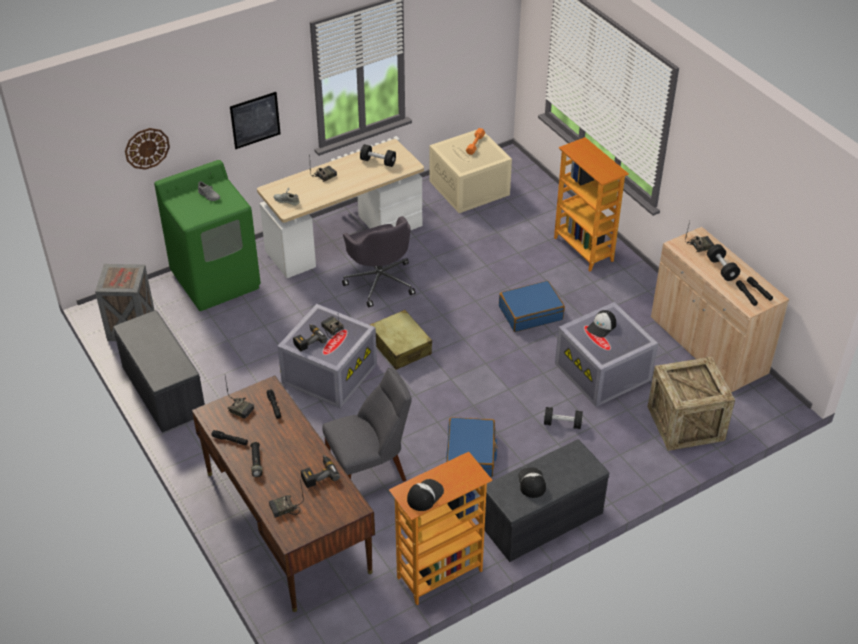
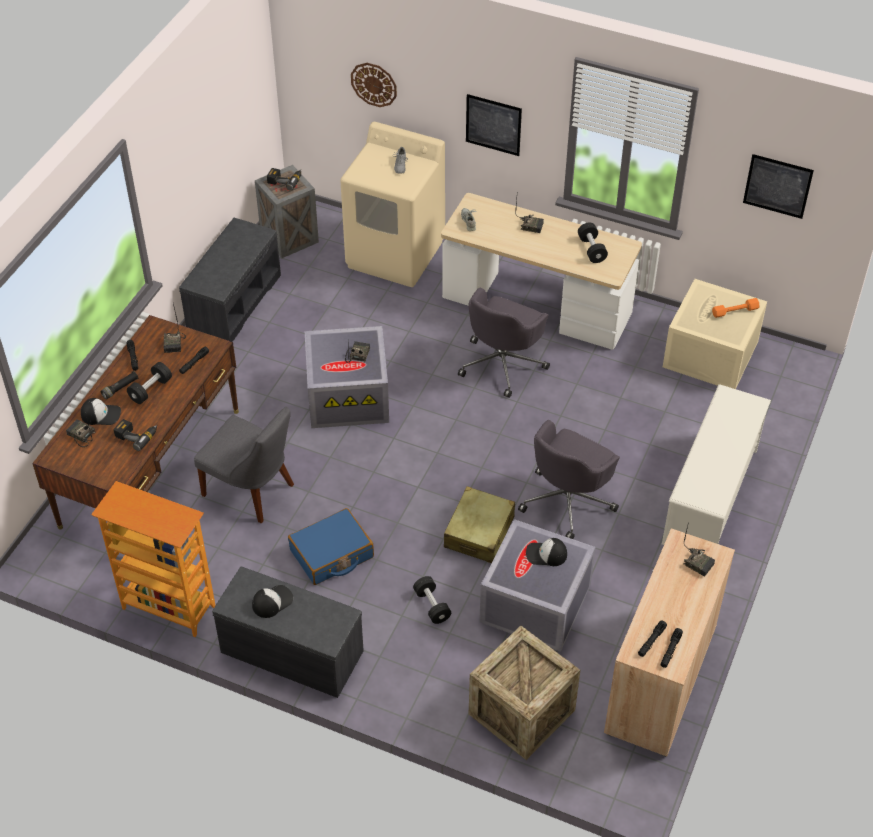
camera: 55 degrees right, 5 degrees up
(216, 280) = (396, 254): green washing machine -> beige washing machine
(308, 340) = (329, 346): power drill -> power drill (285, 180)
(400, 347) = (427, 427): beige suitcase -> beige suitcase (479, 532)
(424, 495) = (126, 509): cap -> cap (101, 414)
(466, 37) = (777, 186): none -> picture
(530, 313) = (568, 500): blue suitcase -> grey office chair
(584, 249) = (711, 496): bookcase -> white shoe rack
(722, 269) = (676, 599): black dumbbell -> black dumbbell (150, 390)

